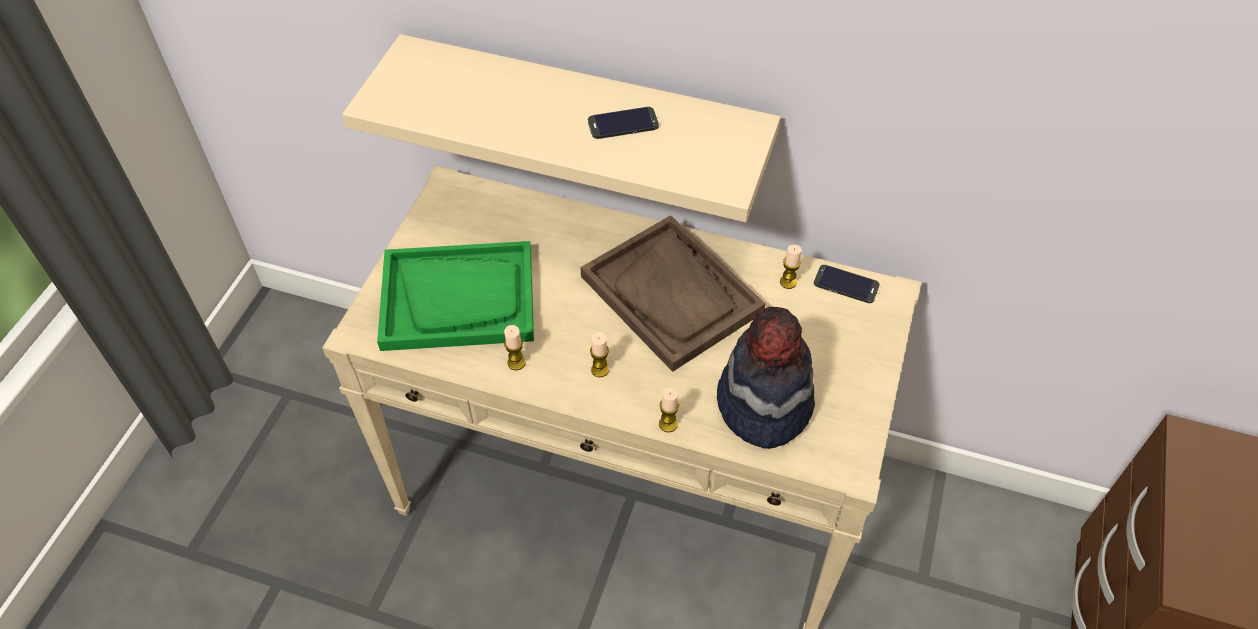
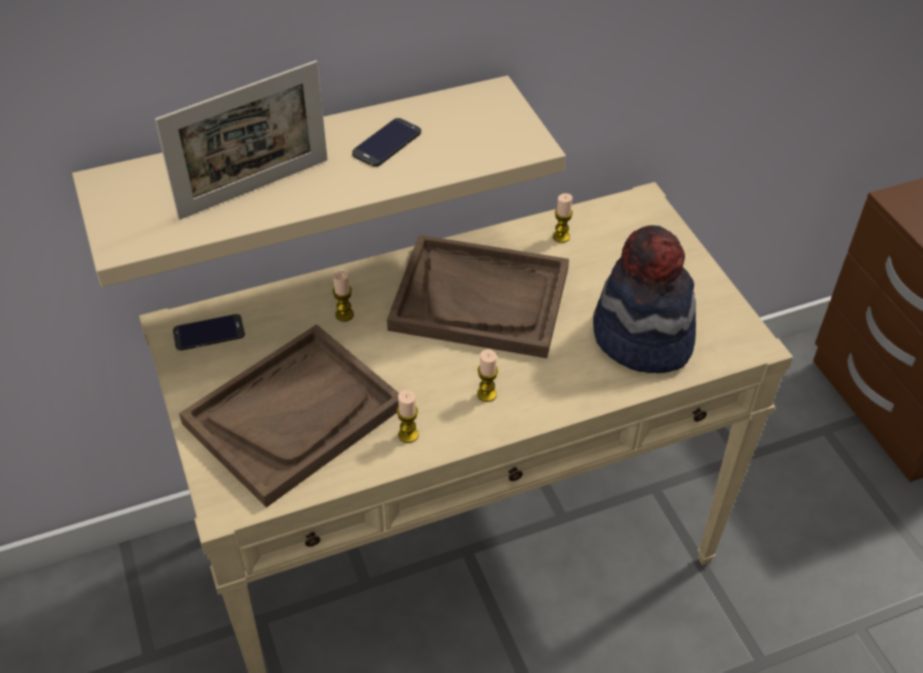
camera: 40 degrees left, 5 degrees down
(458, 298) = (294, 415): green tray -> brown tray
(496, 109) = (255, 188): none -> picture frame
(668, 424) = (587, 400): candle -> candle (344, 315)
(846, 284) = (605, 214): phone -> phone (209, 333)

